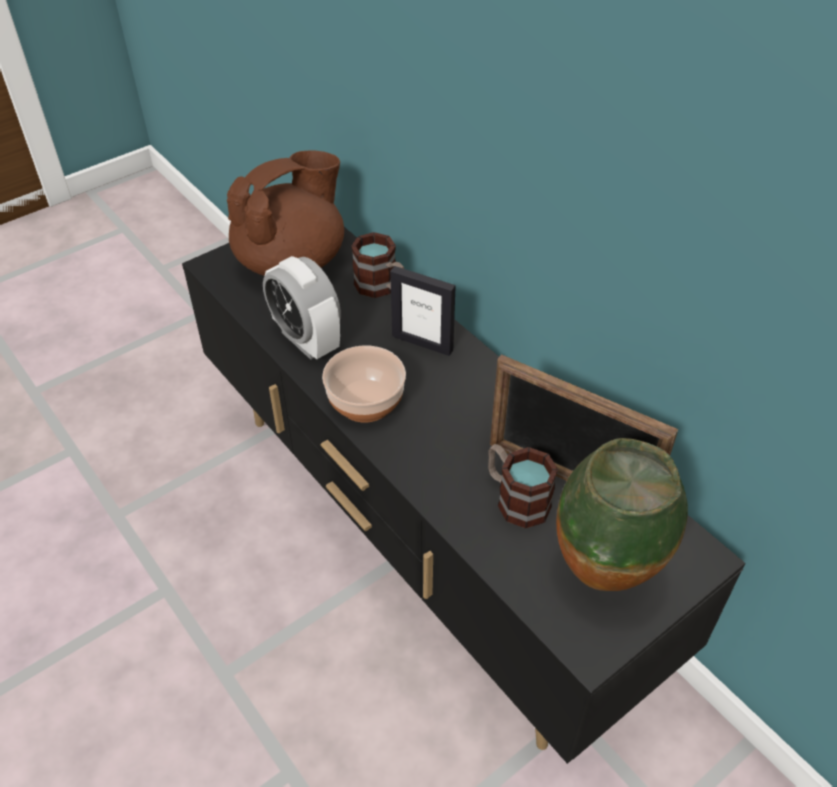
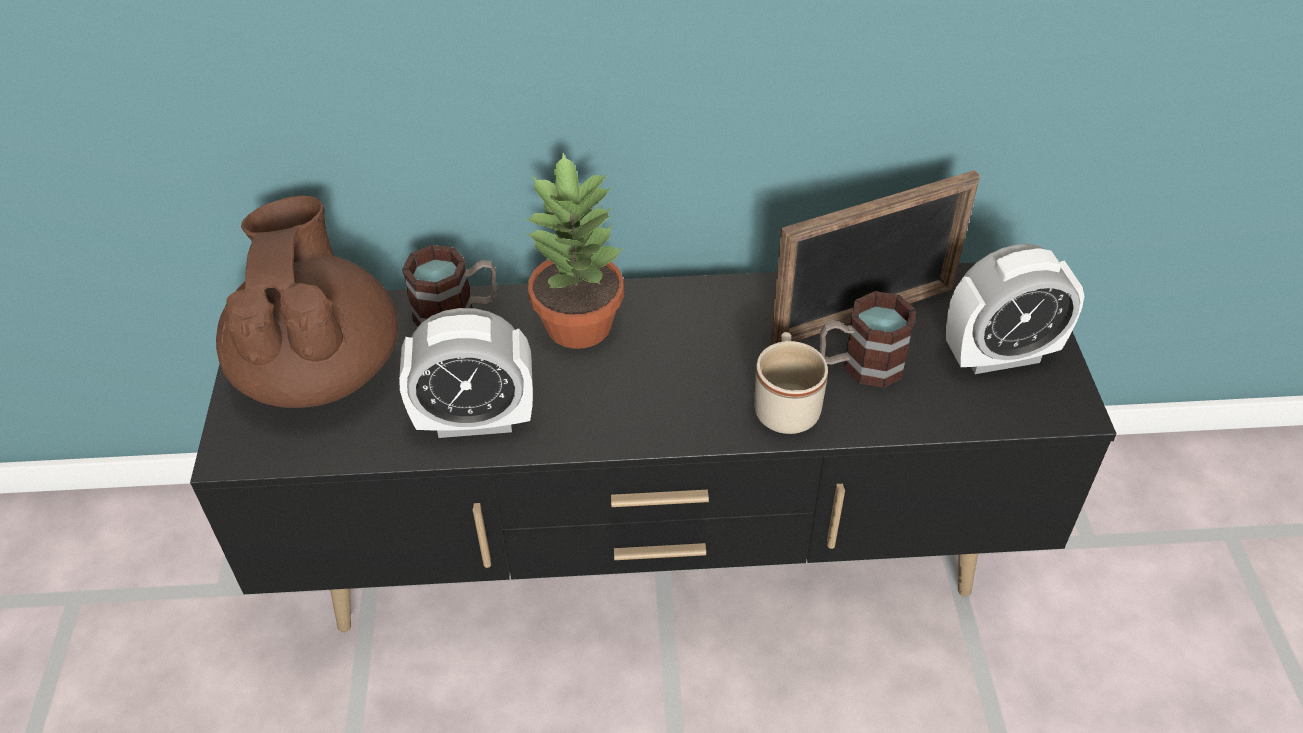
camera: 55 degrees left, 0 degrees up
(366, 402) = (627, 415): bowl -> none
(422, 343) = (580, 324): picture frame -> potted plant
(443, 475) = (786, 404): none -> beige mug
(604, 579) = (1000, 355): vase -> alarm clock

